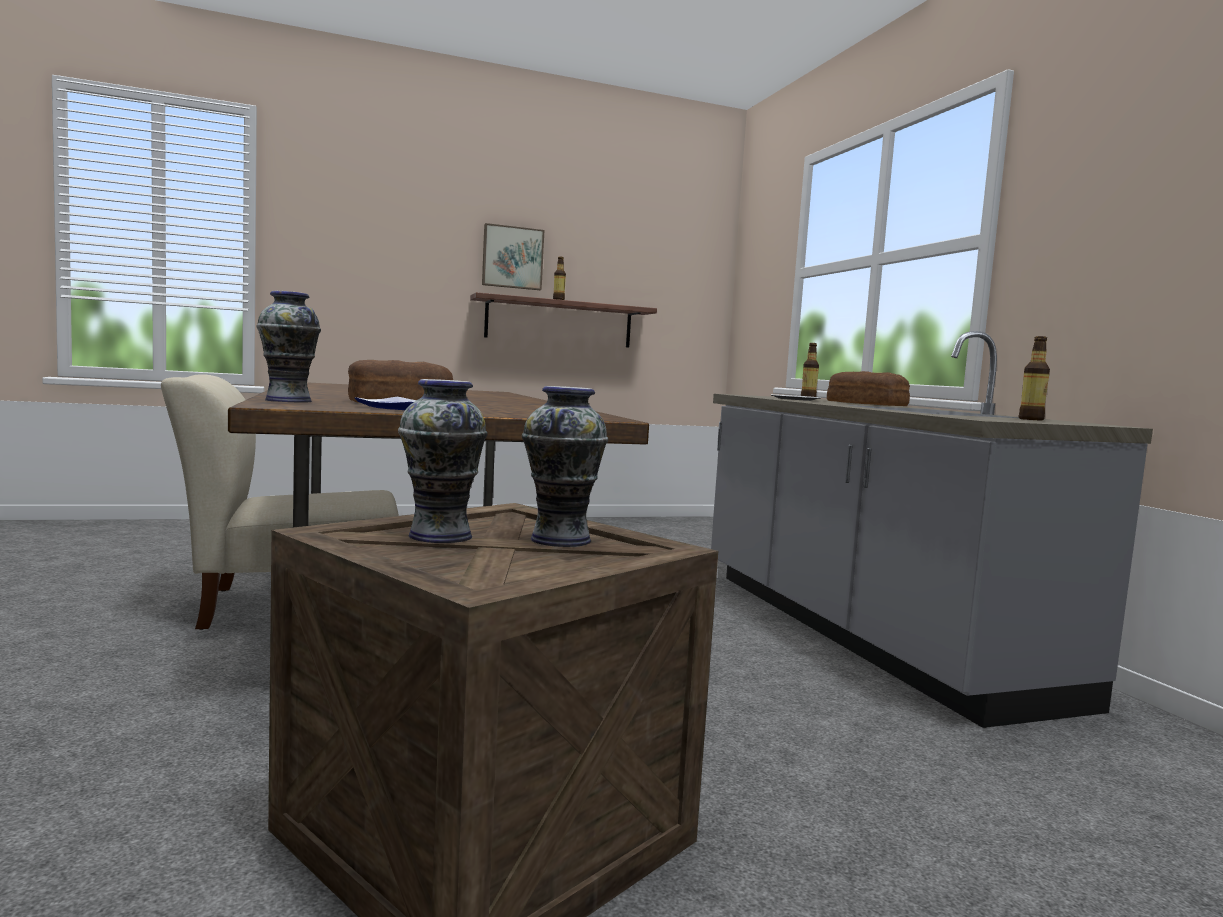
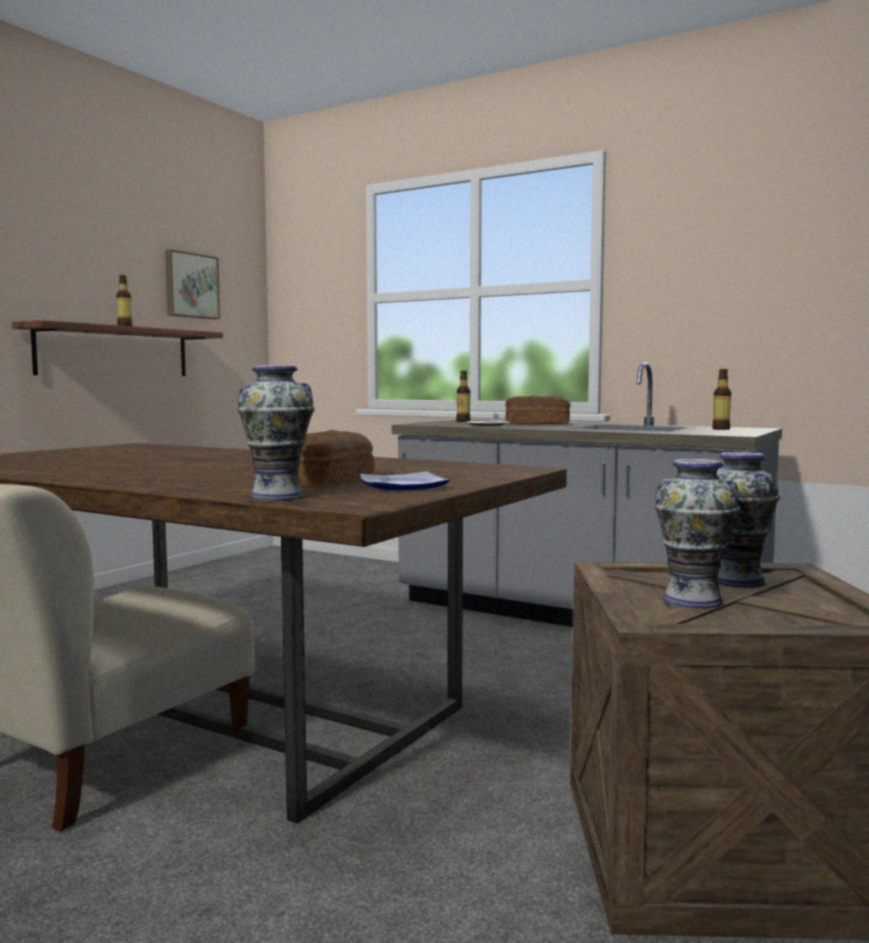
camera: 40 degrees left, 0 degrees up
(512, 257) = (57, 274): picture -> picture (190, 285)

